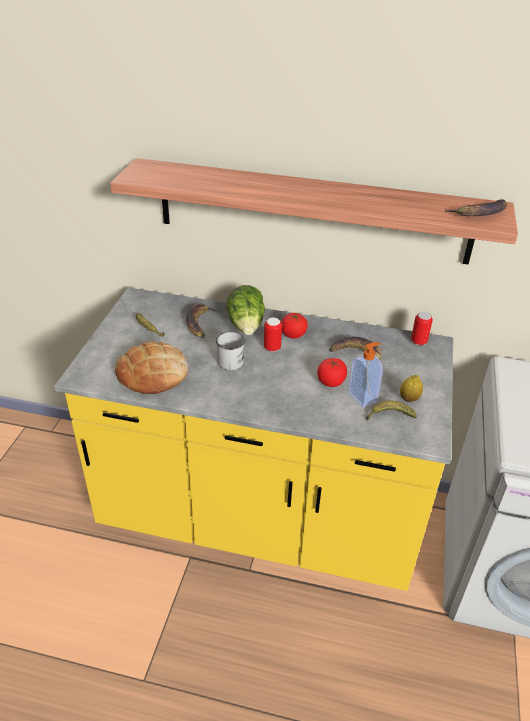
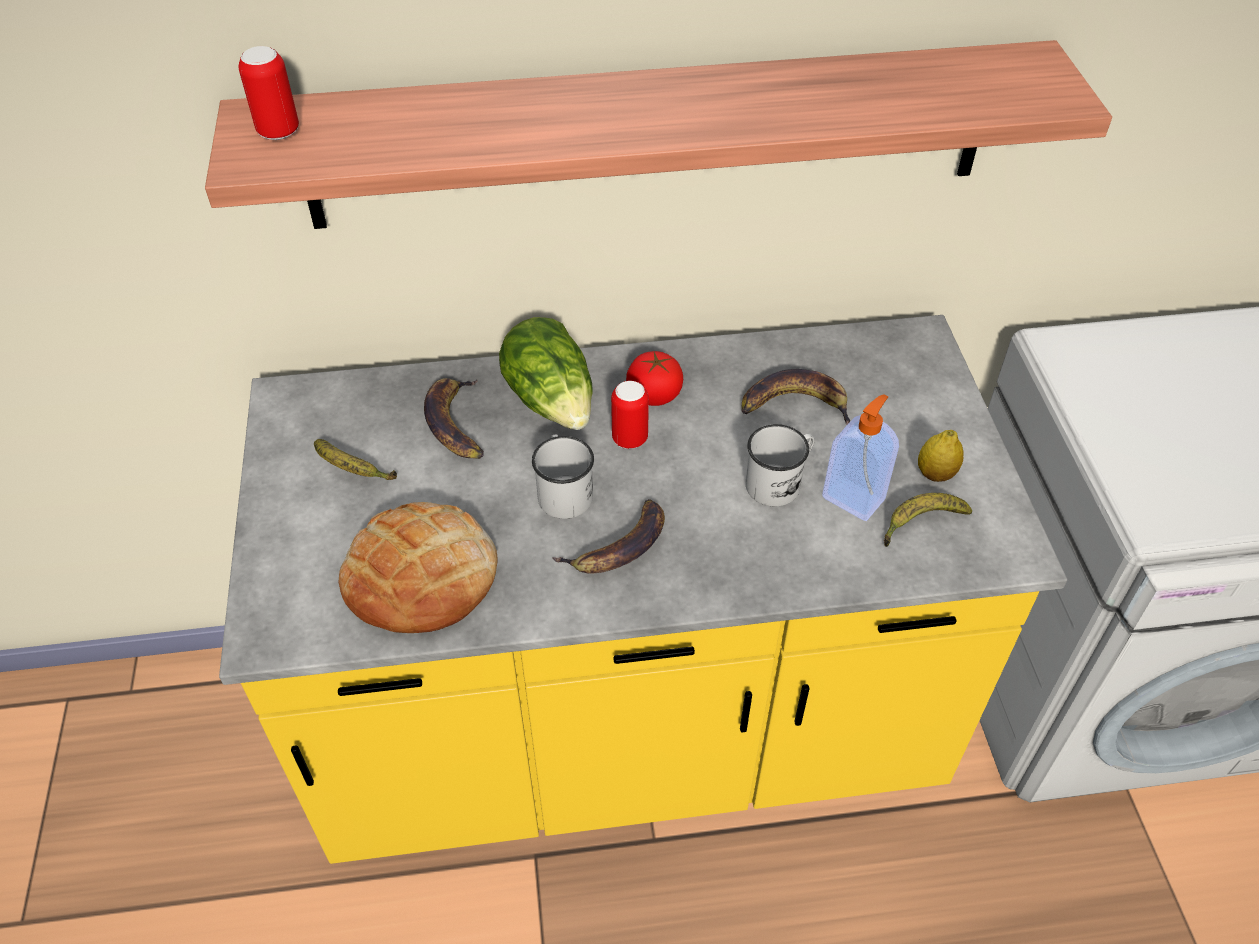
camera: 20 degrees left, 10 degrees up
(331, 381) = (779, 481): tomato -> white mug
(418, 341) = (890, 342): can -> can (278, 131)
(480, 214) = (1018, 84): banana -> banana (619, 547)

